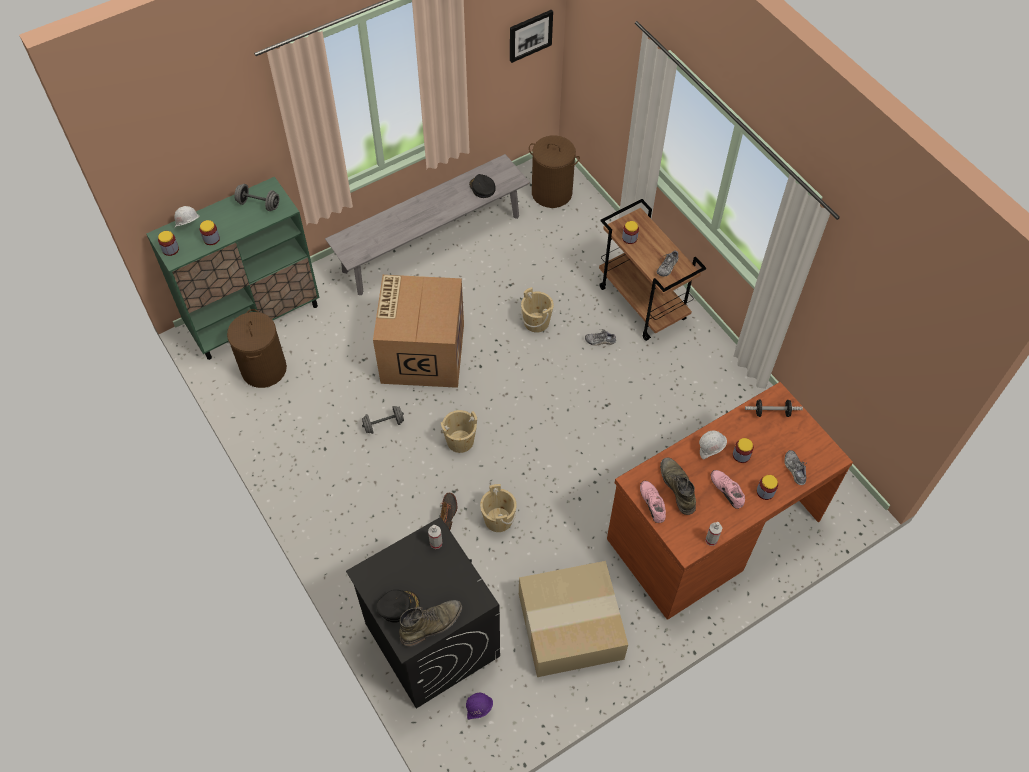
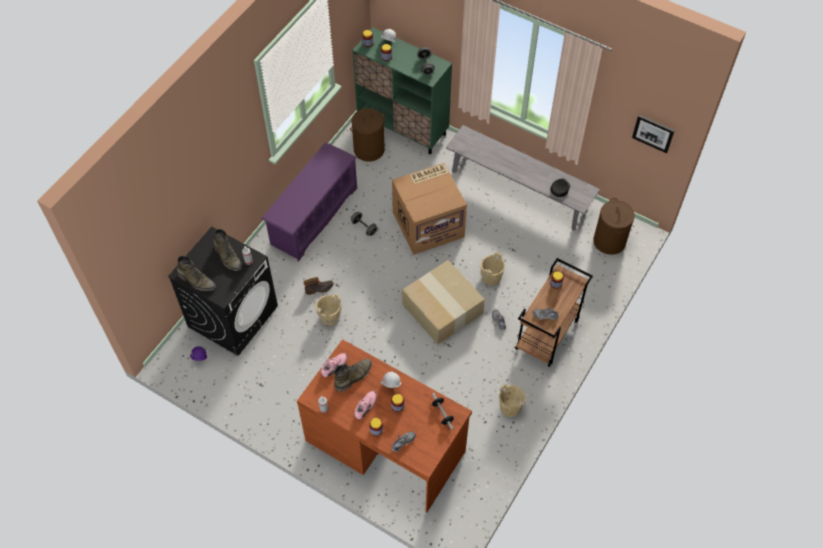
camera: 65 degrees right, 0 degrees up
(329, 475) = (314, 216): none -> purple shoe rack
(398, 606) = (200, 260): black cap -> none
(413, 567) = (228, 257): none -> green boot
(460, 441) = (374, 273): beige bucket -> beige bucket (510, 407)
(569, 627) = (274, 386): cardboard box -> cardboard box (441, 308)

